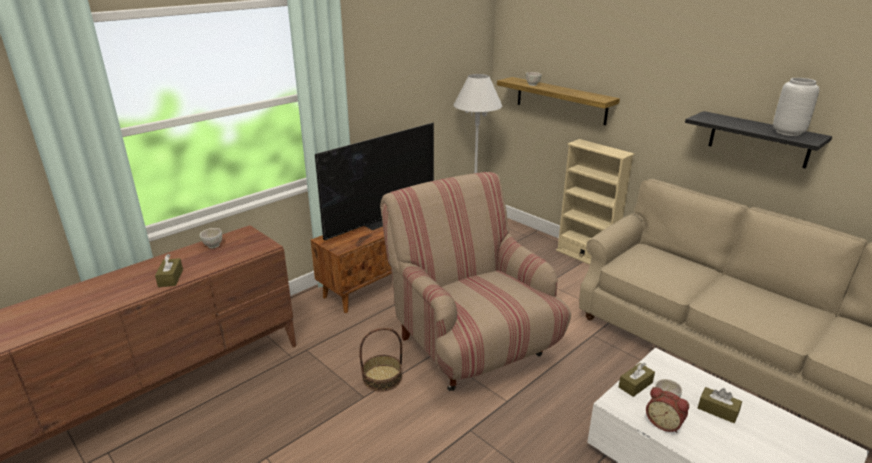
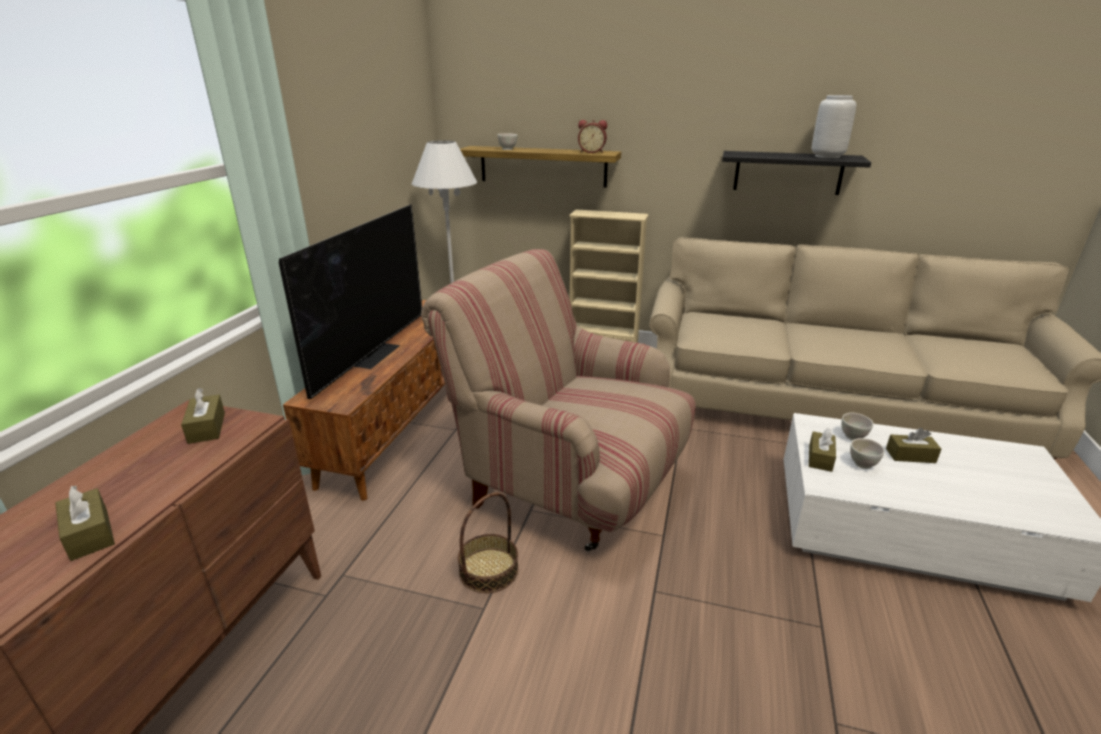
camera: 30 degrees left, 0 degrees up
(213, 246) = (141, 451): white bowl -> white bowl (853, 437)
(246, 242) = (207, 428): none -> brown tissue box
(664, 423) = (886, 488): alarm clock -> alarm clock (592, 152)

